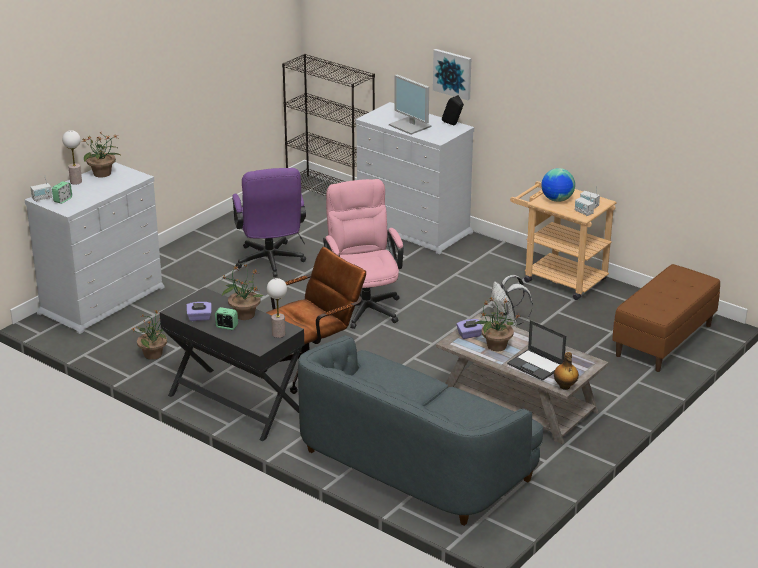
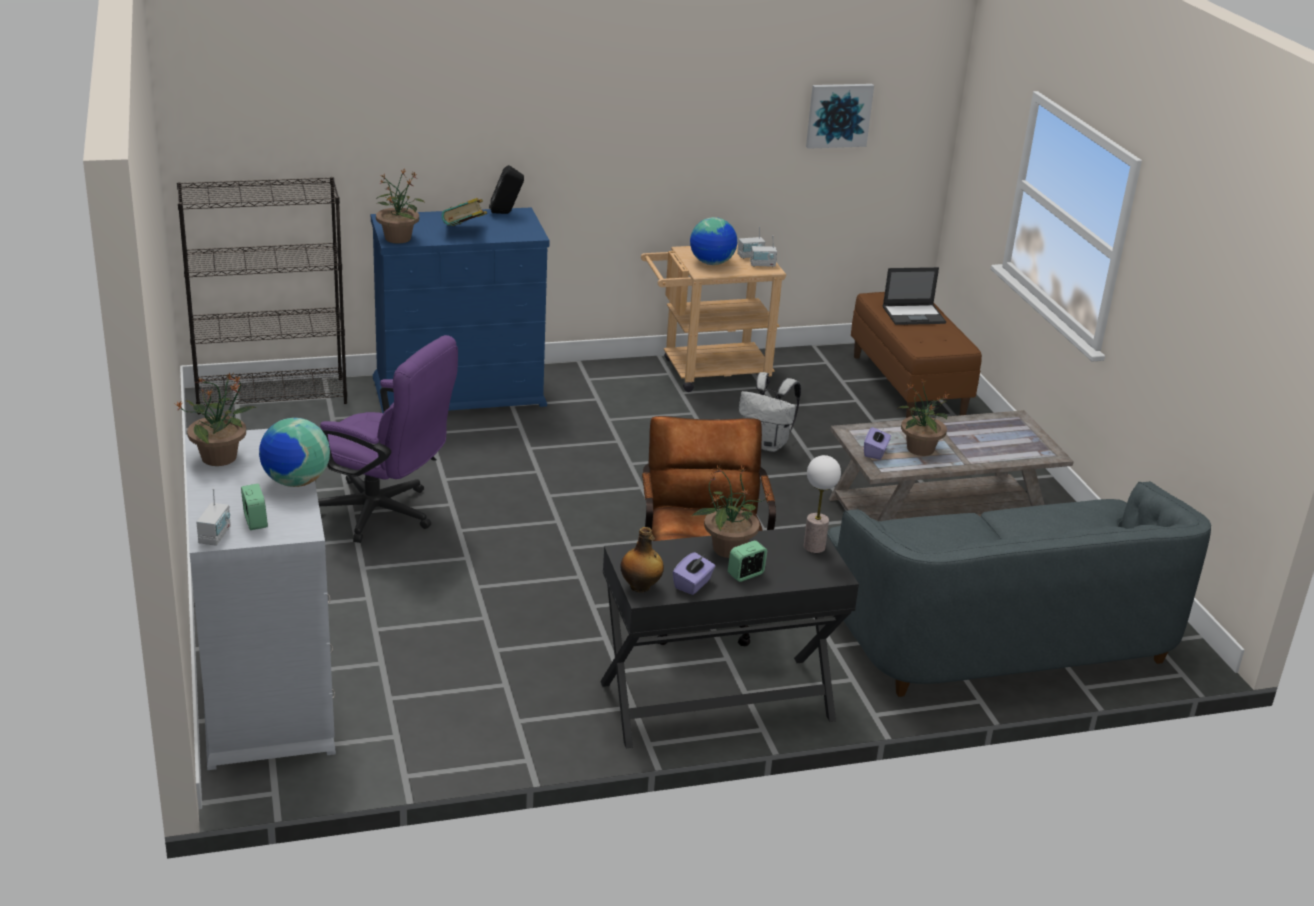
camera: 55 degrees left, 0 degrees up
(76, 182) = (207, 487): table lamp -> none
(104, 194) = (295, 482): none -> globe
(153, 354) = (494, 712): potted plant -> potted plant (398, 238)
(364, 305) = (595, 503): pink office chair -> none
(411, 126) = (464, 231): monitor -> book
(414, 228) = (460, 392): white dresser -> blue dresser
(453, 73) = (482, 137): picture -> picture (838, 115)
(536, 365) = (989, 447): laptop -> laptop (914, 315)
(565, 386) = (1052, 453): bottle -> bottle (640, 587)

